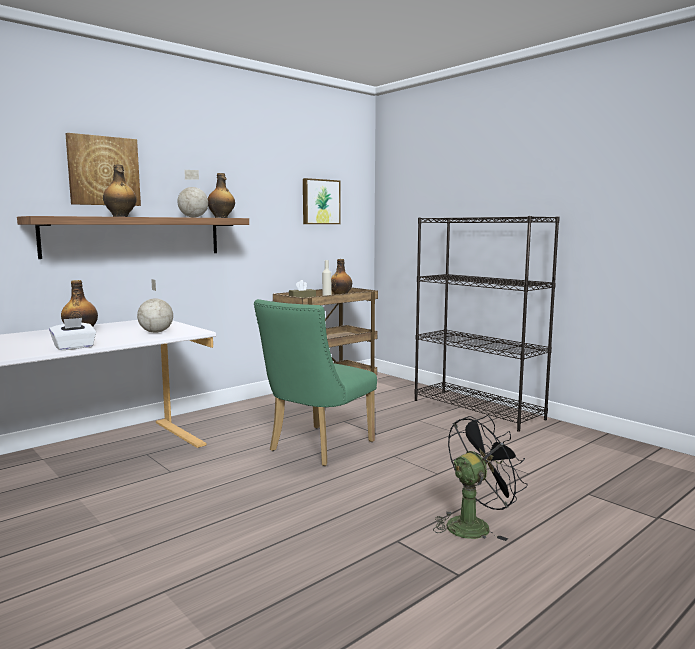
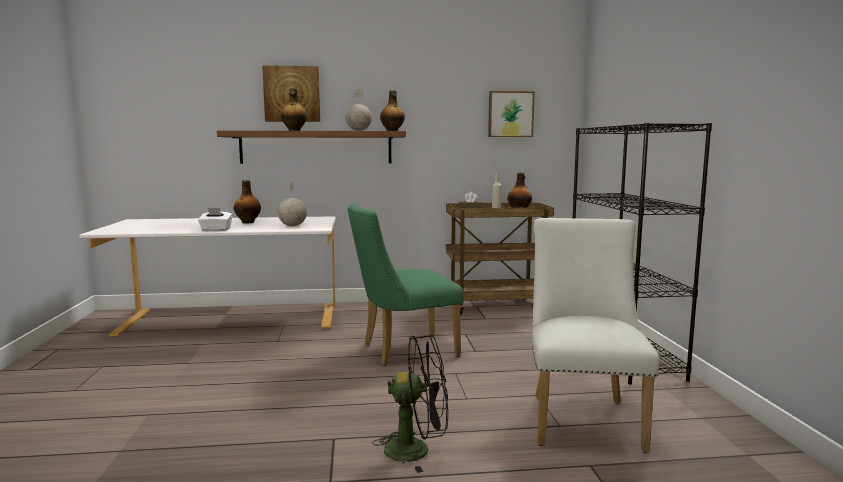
camera: 35 degrees right, 0 degrees up
(532, 463) = (583, 417): none -> white chair

